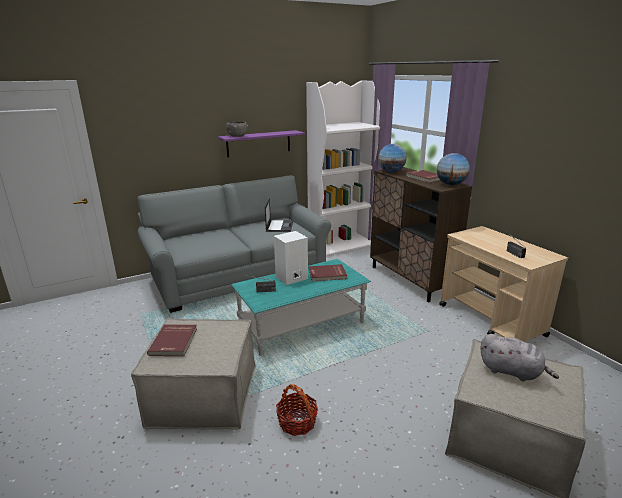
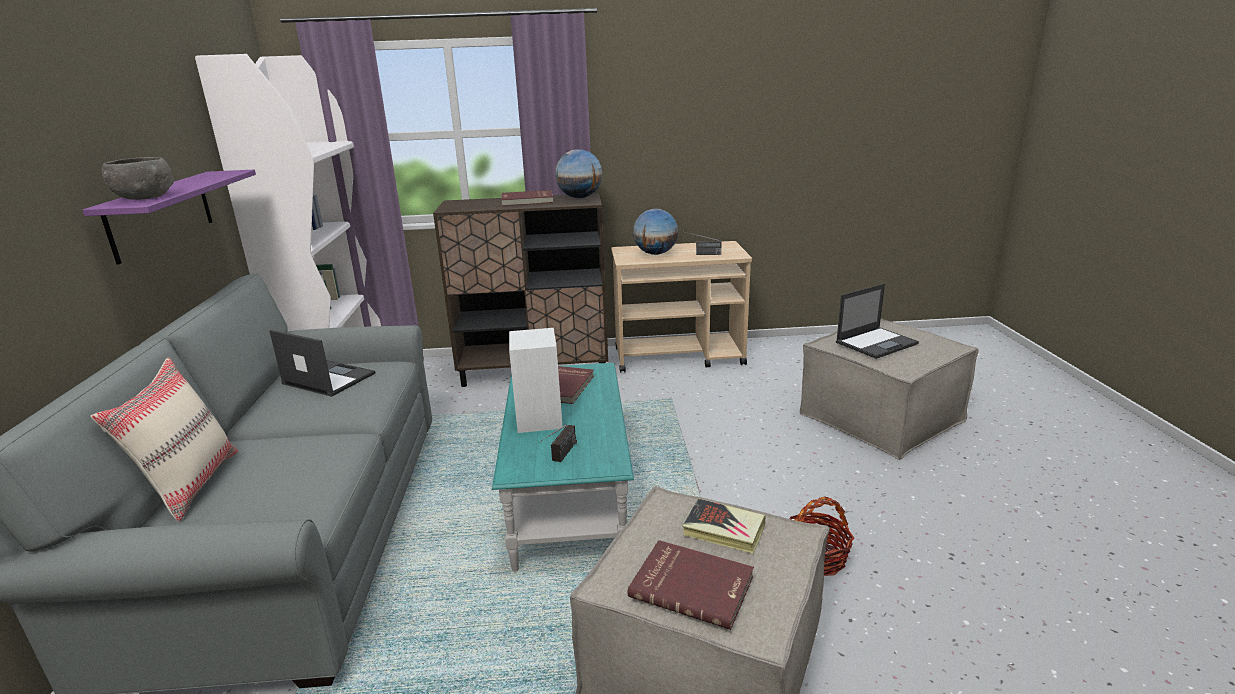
camera: 65 degrees left, 0 degrees up
(196, 234) = (190, 485): none -> beige pillow
(217, 343) = (724, 530): none -> book
(391, 172) = (462, 207): globe -> globe (655, 254)
(512, 372) = (877, 343): grey plush toy -> laptop

